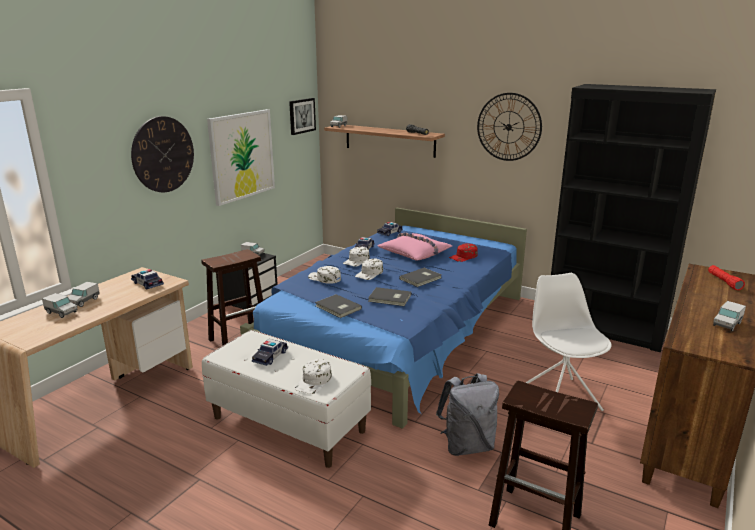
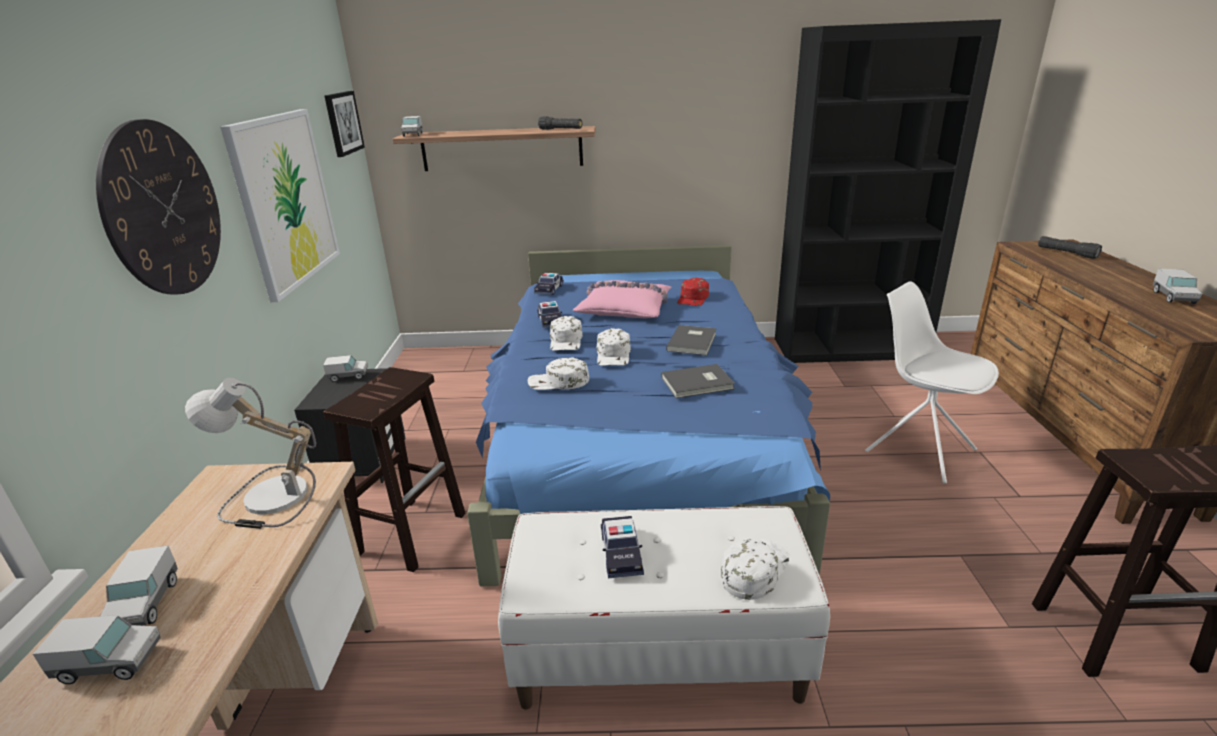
camera: 30 degrees left, 5 degrees up
(147, 283) = (269, 499): toy car -> table lamp
(314, 381) = (753, 569): white cap -> white cap turned 135 degrees counterclockwise
(337, 308) = (646, 423): grey book -> none
(467, 445) = (916, 565): grey backpack -> none
(508, 127) = (694, 104): wall clock -> none
(724, 282) = (1066, 253): red flashlight -> black flashlight

